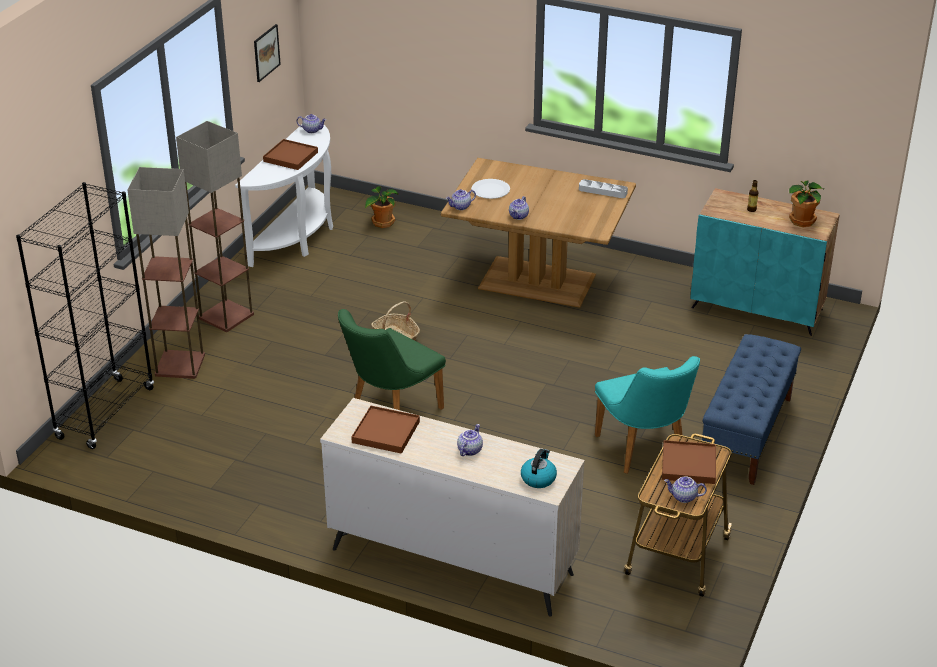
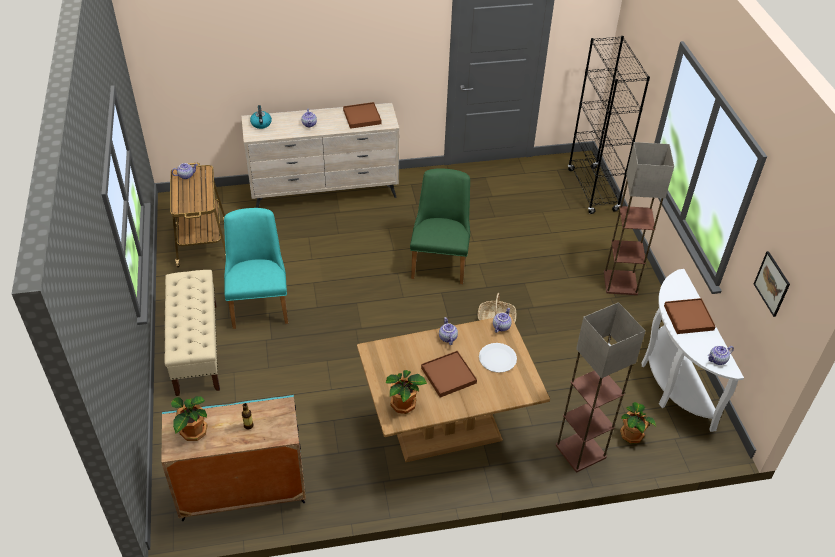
camera: 145 degrees right, 10 degrees up
(181, 364) = (597, 236): floor lamp -> floor lamp (580, 452)
(603, 191) = (404, 405): grey tray -> potted plant
(645, 452) = (260, 303): turquoise chair -> turquoise chair turned 45 degrees clockwise
(688, 465) = (192, 194): brown tray -> brown tray (448, 375)
(746, 434) = (196, 348): blue bench -> beige bench

